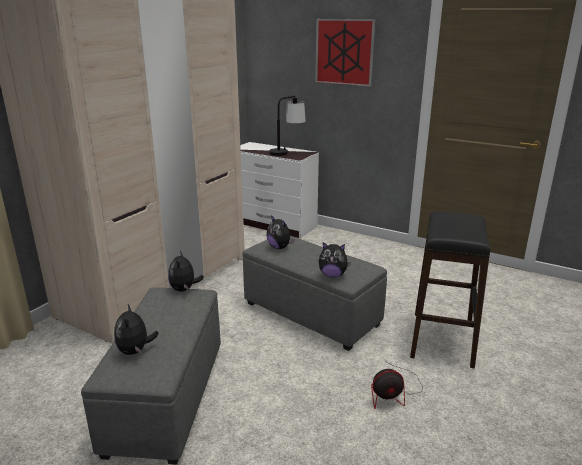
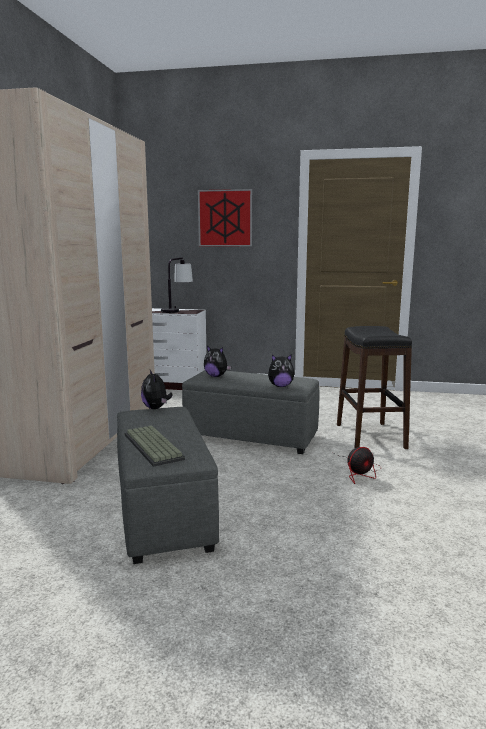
camera: 20 degrees left, 10 degrees down
(135, 351) = (154, 446): plush toy -> keyboard

